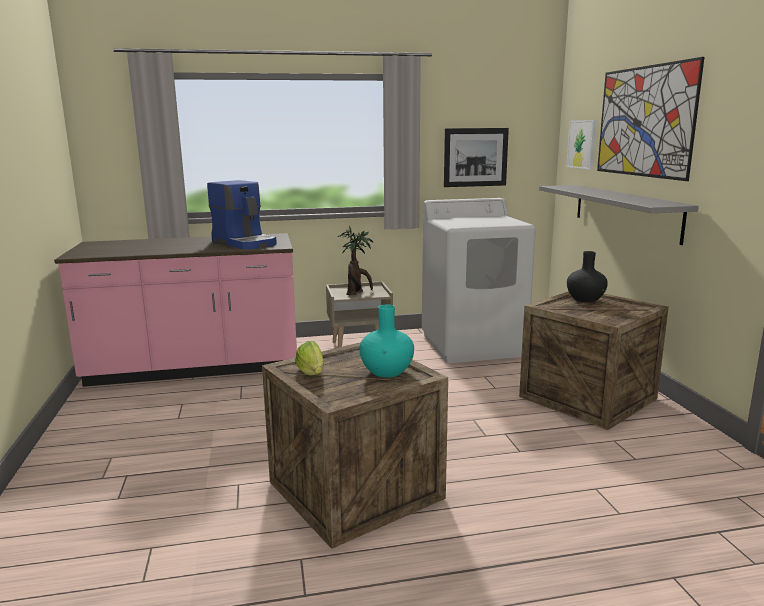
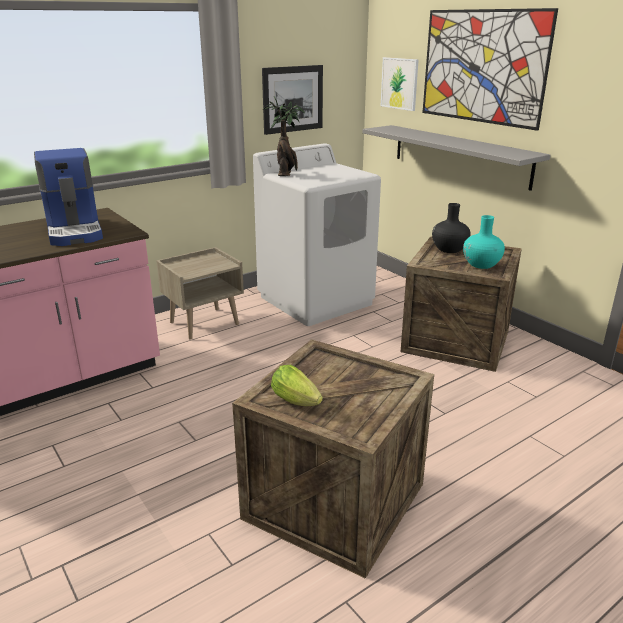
camera: 25 degrees left, 10 degrees up
(245, 243) = (75, 231): coffee machine -> coffee machine turned 45 degrees clockwise
(357, 293) = (200, 267): potted plant -> potted plant (286, 174)
(386, 372) = (370, 380): turquoise vase -> turquoise vase (481, 264)

